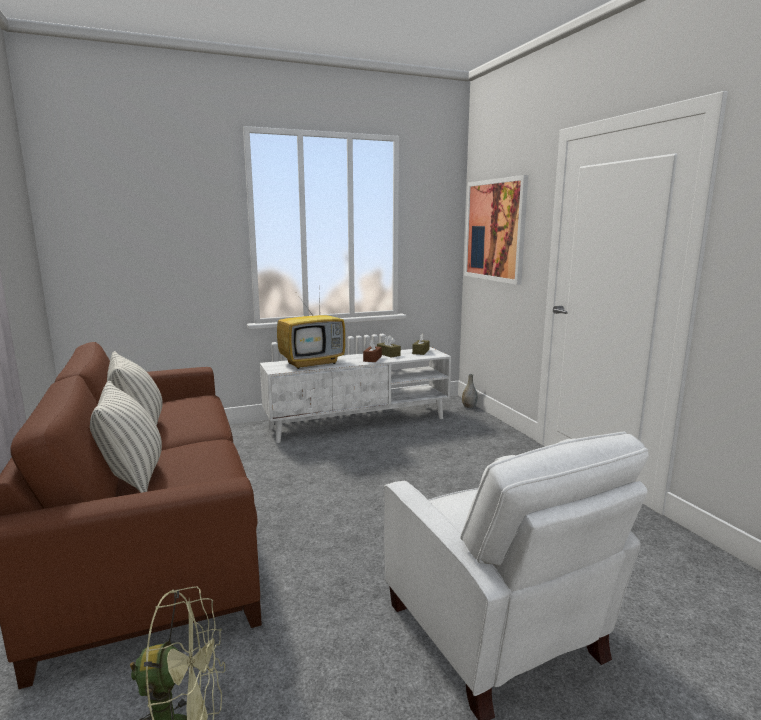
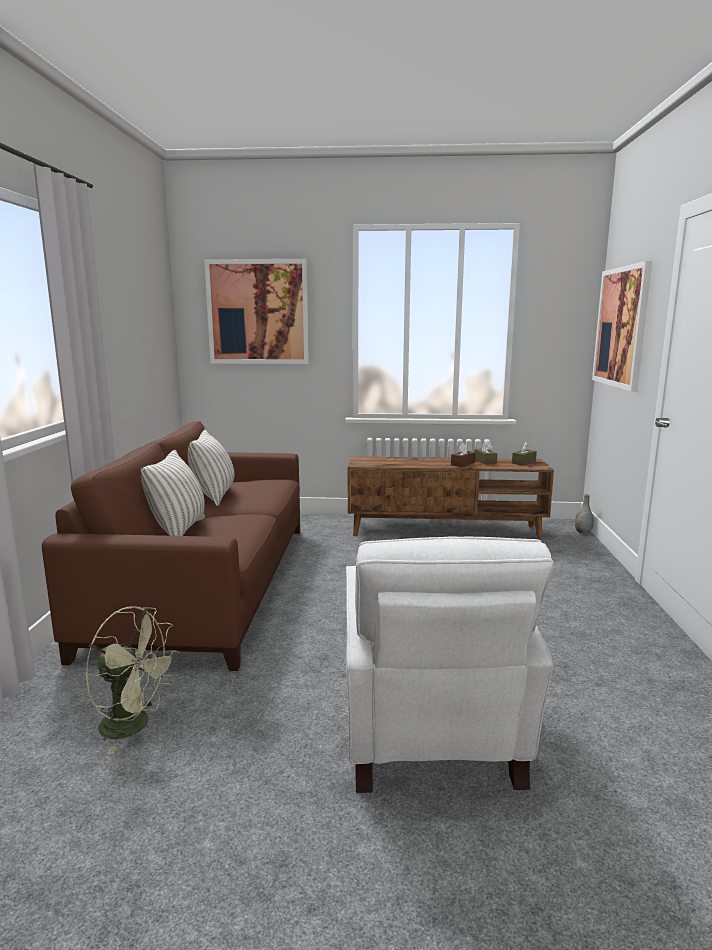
camera: 25 degrees right, 0 degrees up
(142, 215) = (258, 312): none -> picture
(313, 363) = (399, 461): television -> none
(358, 423) = (445, 530): white tv stand -> brown tv stand

